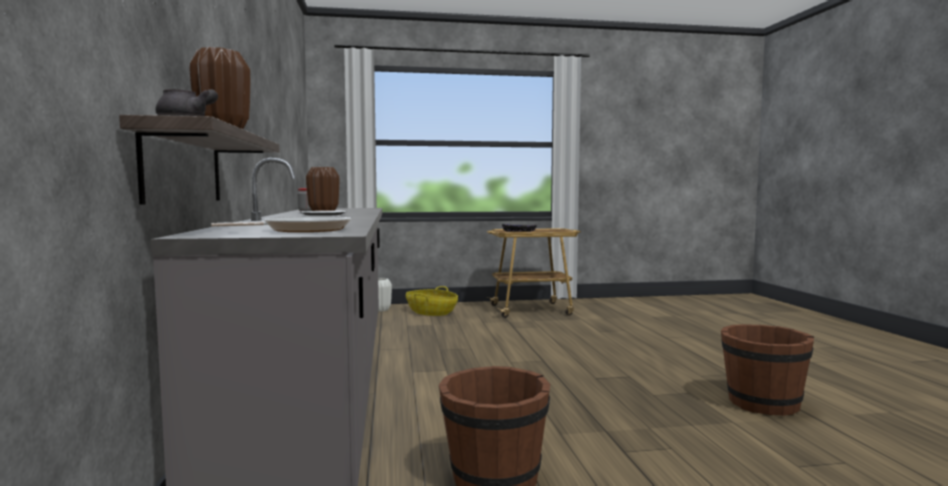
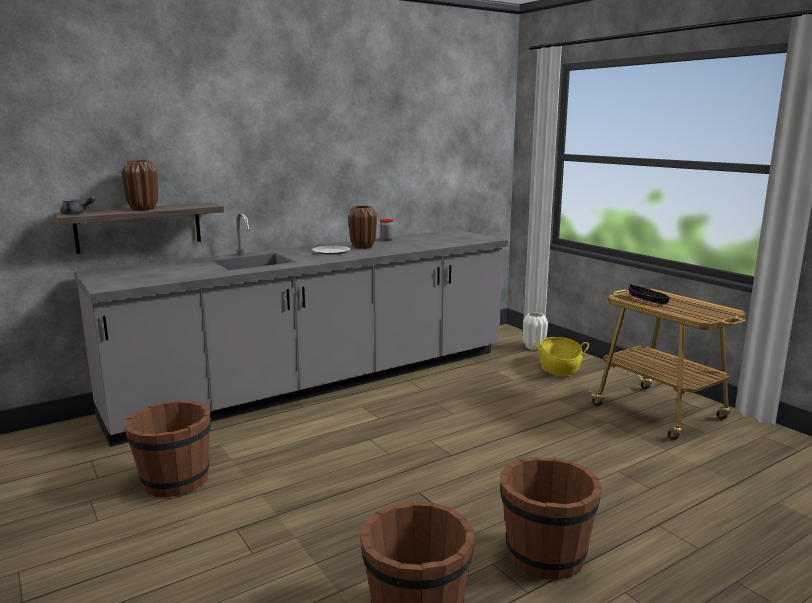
camera: 65 degrees right, 10 degrees up
(302, 230) = (137, 277): frying pan -> none
(693, 363) = (545, 555): none -> brown bucket

